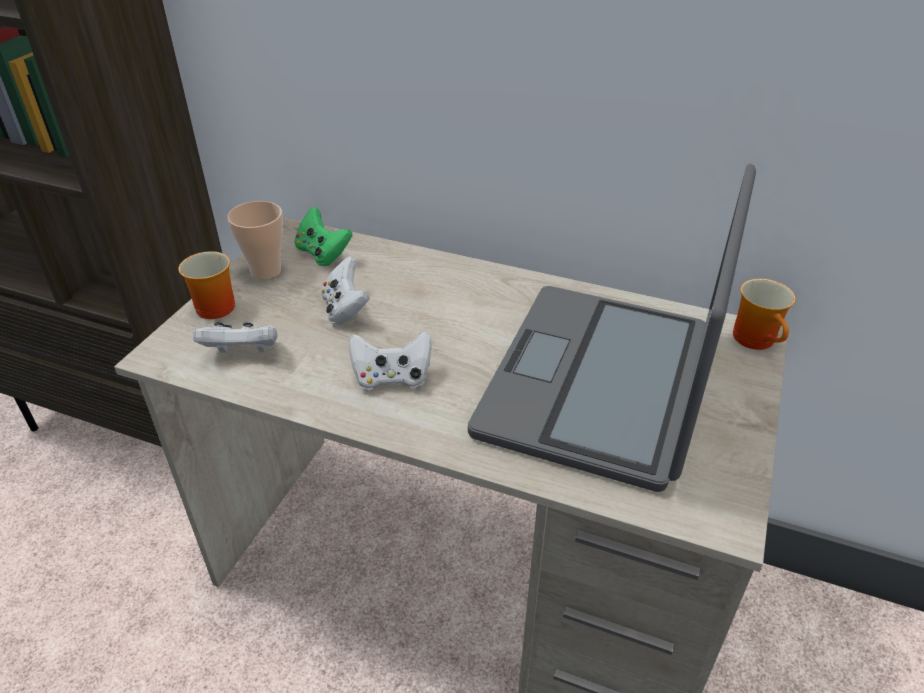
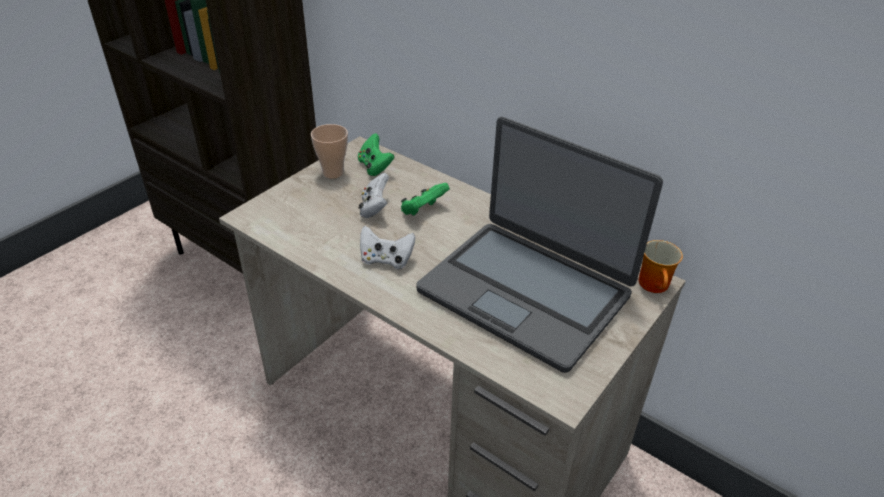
camera: 15 degrees right, 0 degrees up
(213, 305) = (291, 189): mug -> none
(243, 353) = (299, 225): white game controller -> none
(414, 300) = (423, 210): none -> green game controller
(602, 383) = (525, 292): laptop -> laptop turned 90 degrees counterclockwise

